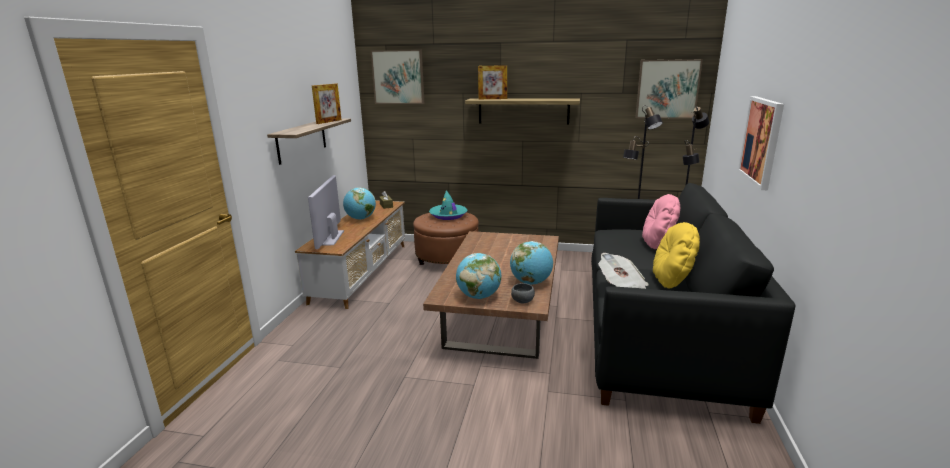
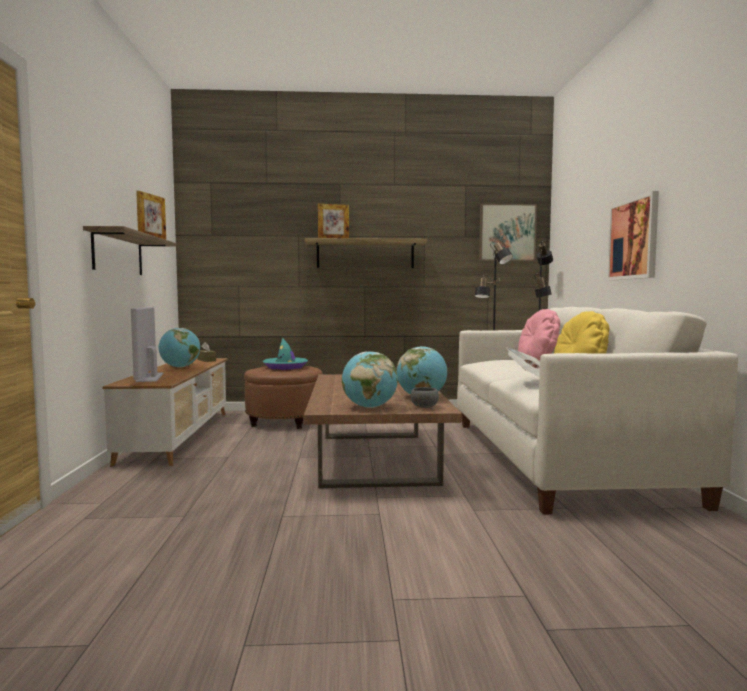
camera: 15 degrees left, 15 degrees down
(398, 77) = (224, 217): picture -> none
(658, 334) = (558, 457): black sofa -> white sofa

